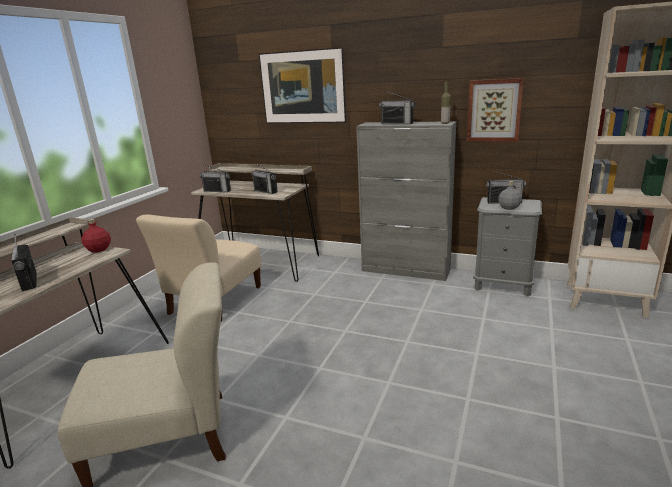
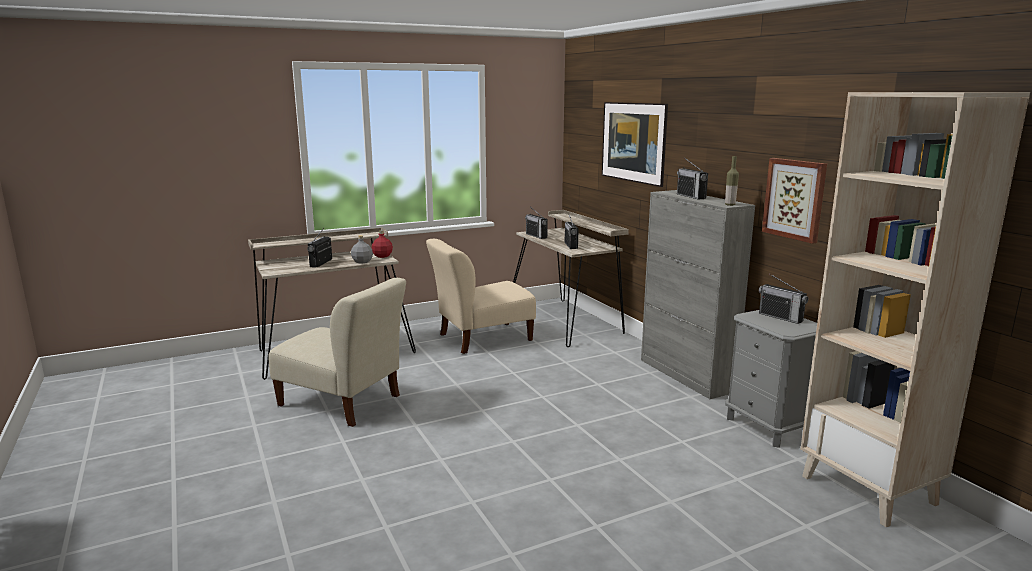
camera: 40 degrees right, 5 degrees down
(509, 208) = (768, 323): grey bottle -> grey bottle (362, 262)

